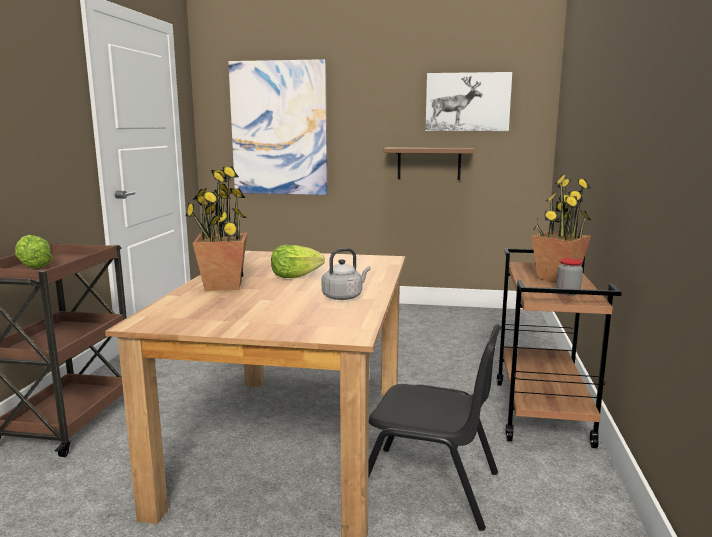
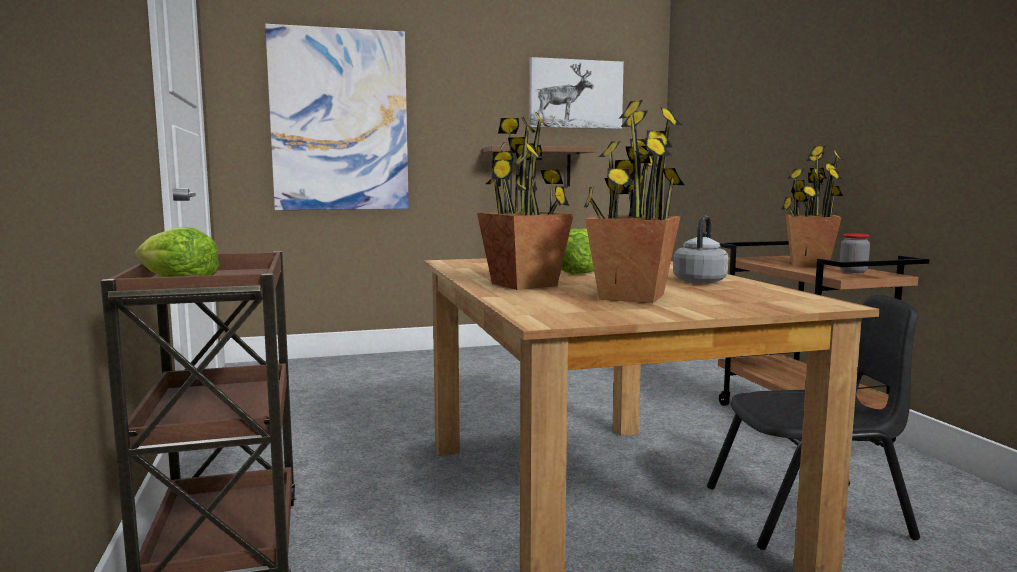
camera: 25 degrees left, 5 degrees down
(248, 308) = (630, 297): none -> potted plant

